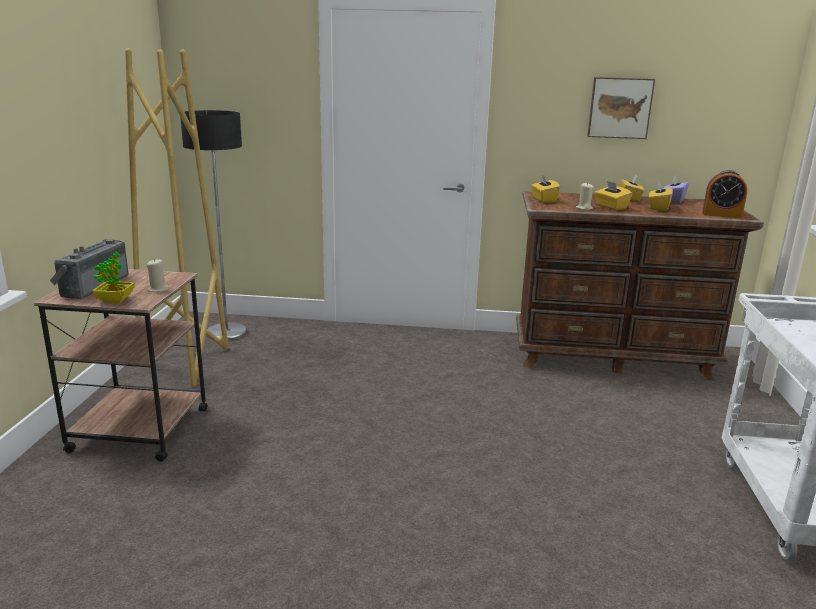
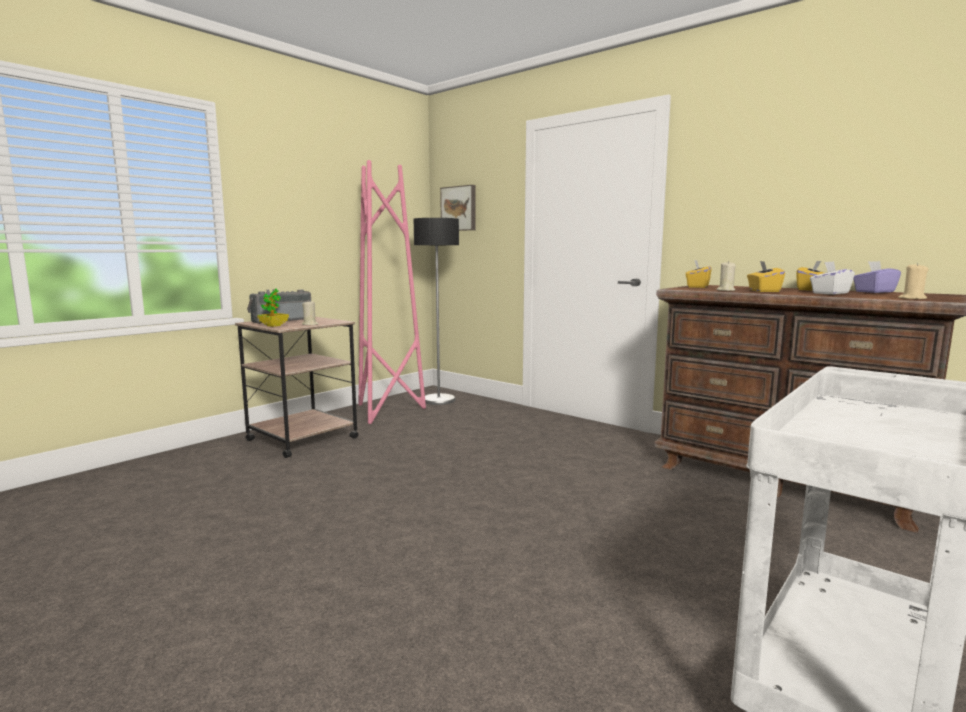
camera: 35 degrees right, 10 degrees down
(187, 364) = (385, 412): yellow clothes rack -> pink clothes rack
(619, 108) = (807, 188): picture -> picture (459, 208)
(658, 208) = (829, 293): yellow tissue box -> white tissue box
(721, 215) = (912, 298): alarm clock -> beige candle

